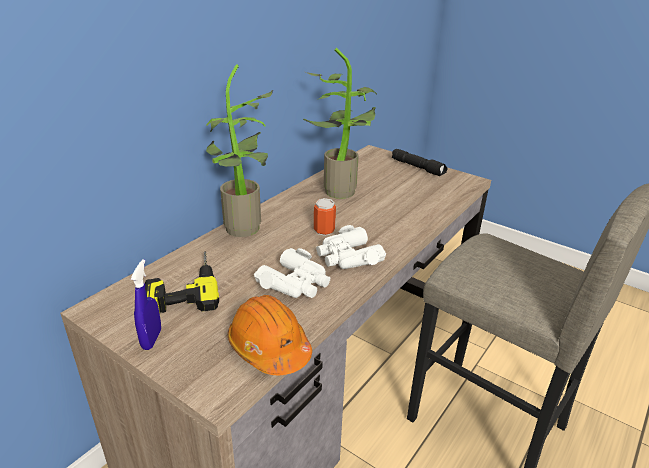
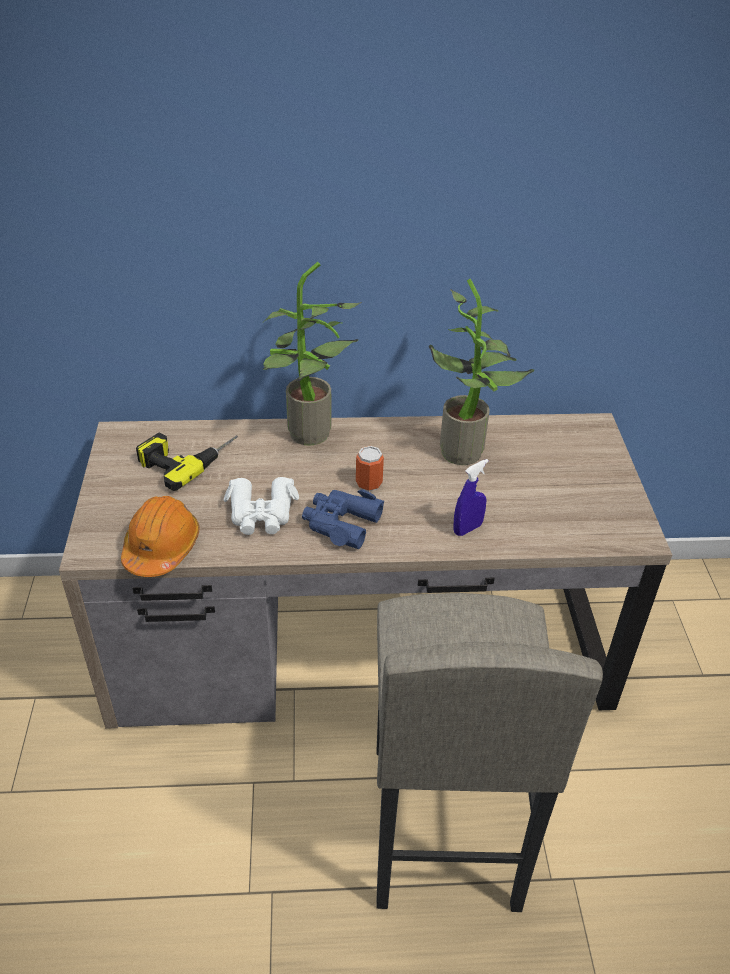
camera: 50 degrees right, 10 degrees up
(151, 339) = (112, 482): blue spray bottle -> blue spray bottle (467, 529)
(348, 257) = (340, 523): white binoculars -> blue binoculars
(418, 167) = (609, 480): black flashlight -> none

